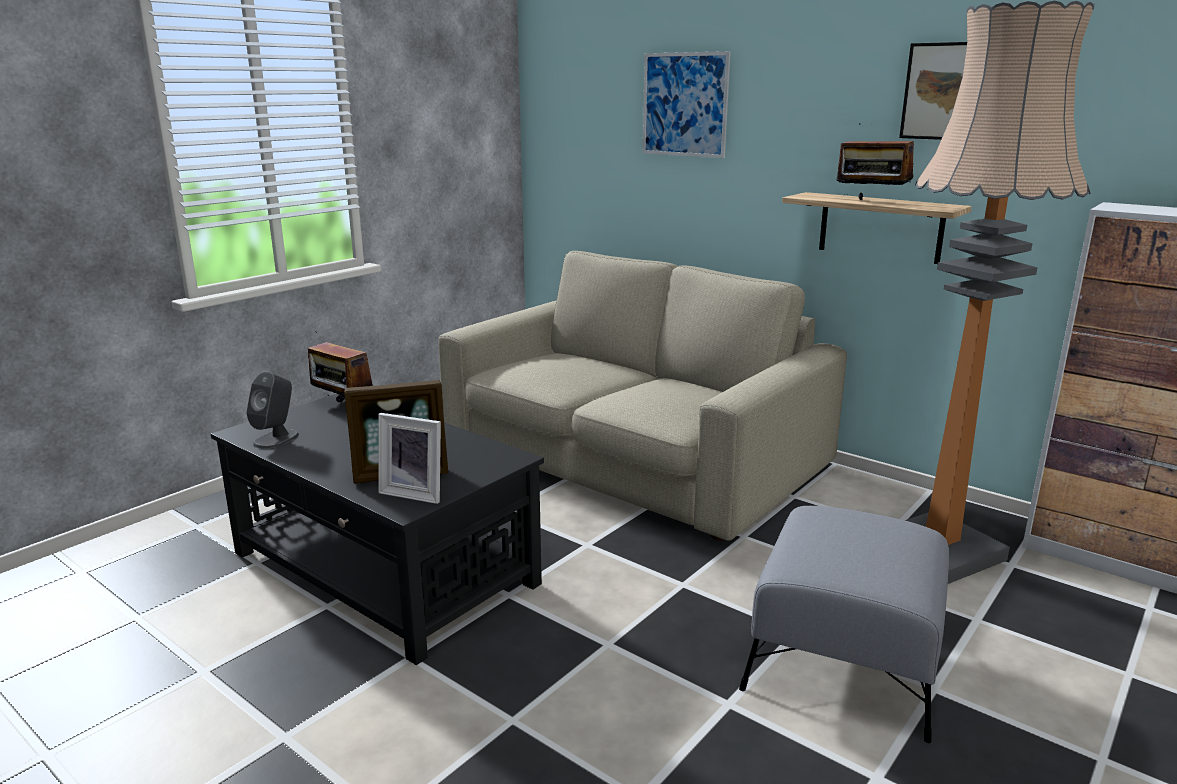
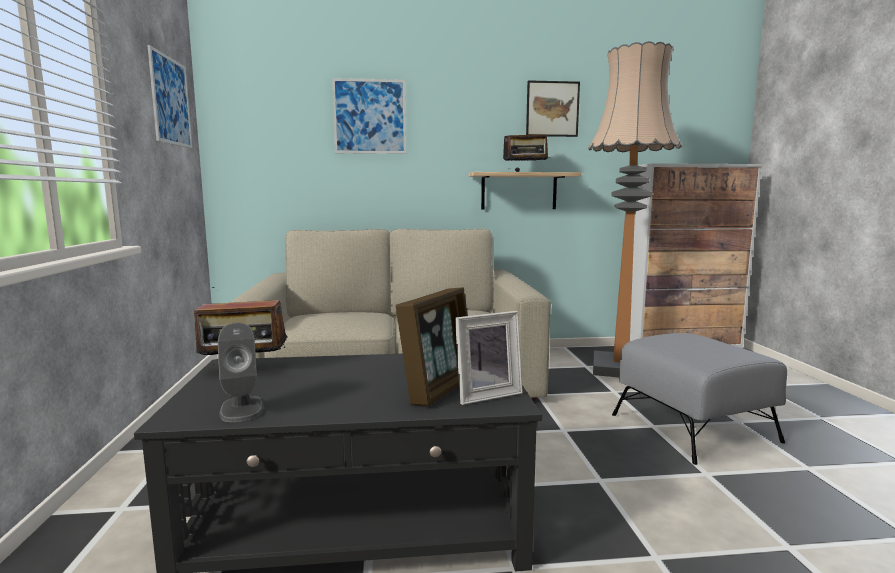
camera: 45 degrees left, 10 degrees down
(464, 101) = (170, 101): none -> picture

